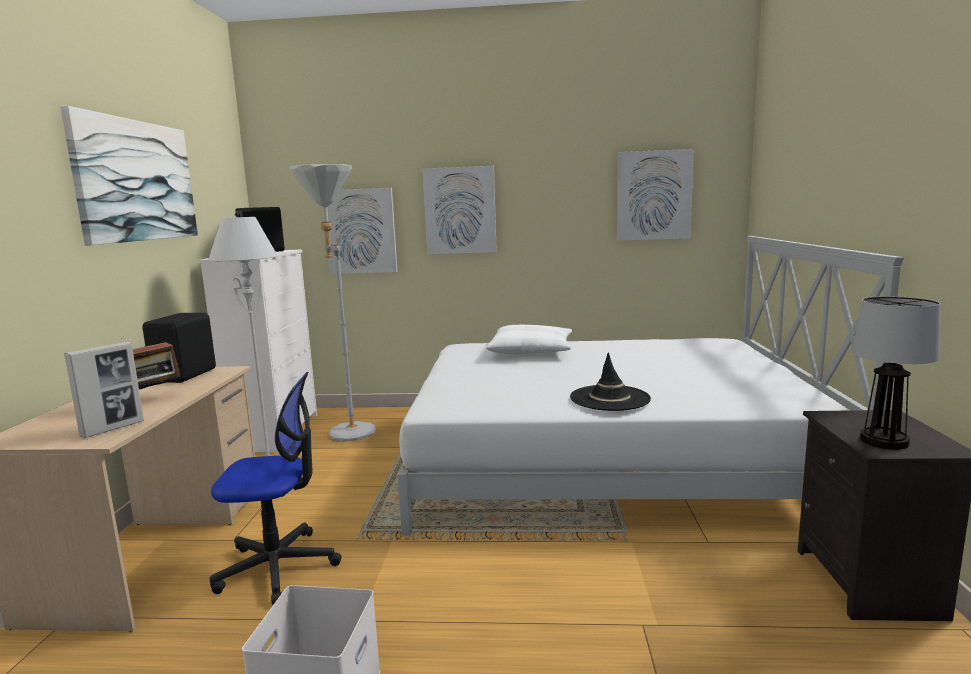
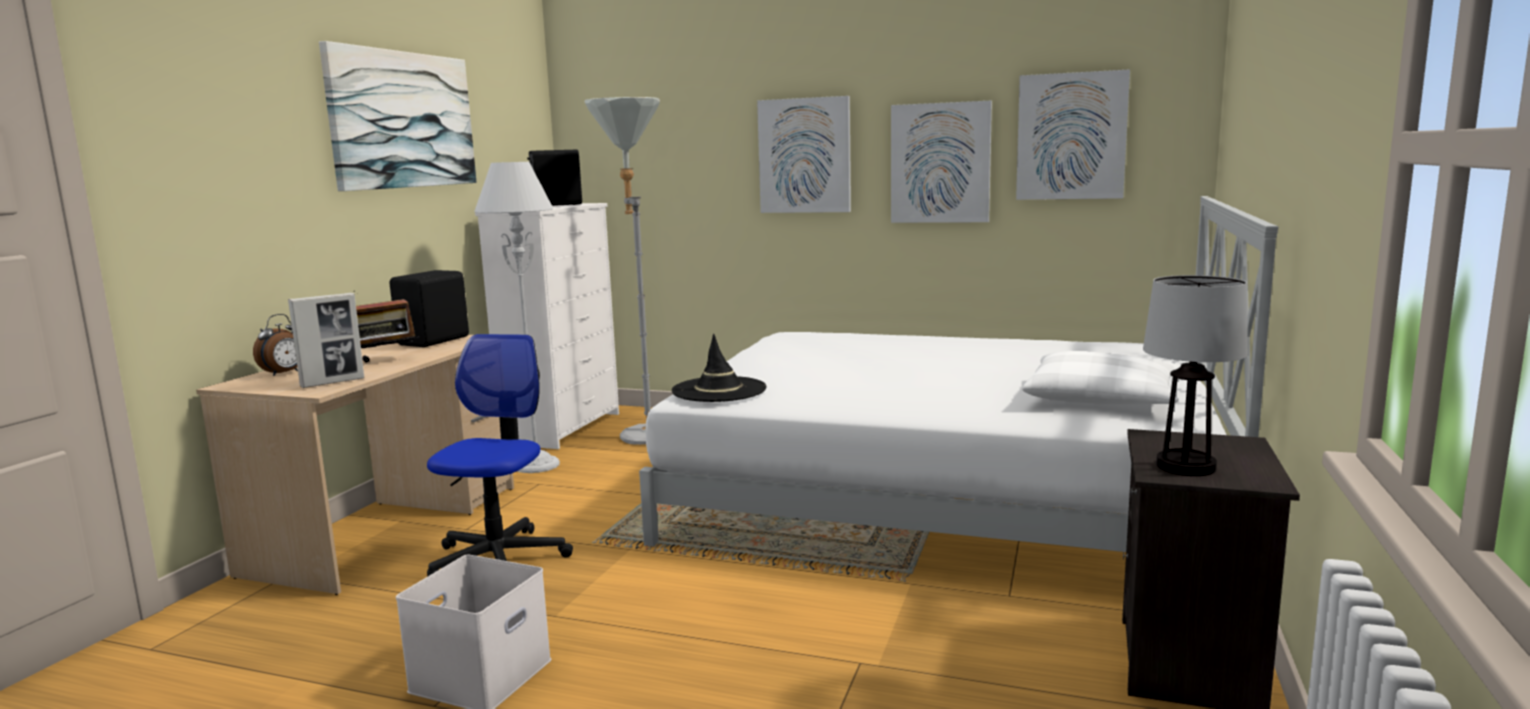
camera: 15 degrees right, 0 degrees up
(52, 422) = (284, 373): none -> alarm clock
(278, 567) = (498, 559): office chair -> office chair turned 90 degrees counterclockwise
(360, 231) = (681, 181): picture -> picture (940, 163)
(531, 351) = (867, 344): white pillow -> white pillow (1101, 398)
(610, 398) = (908, 401): black hat -> black hat (719, 390)

